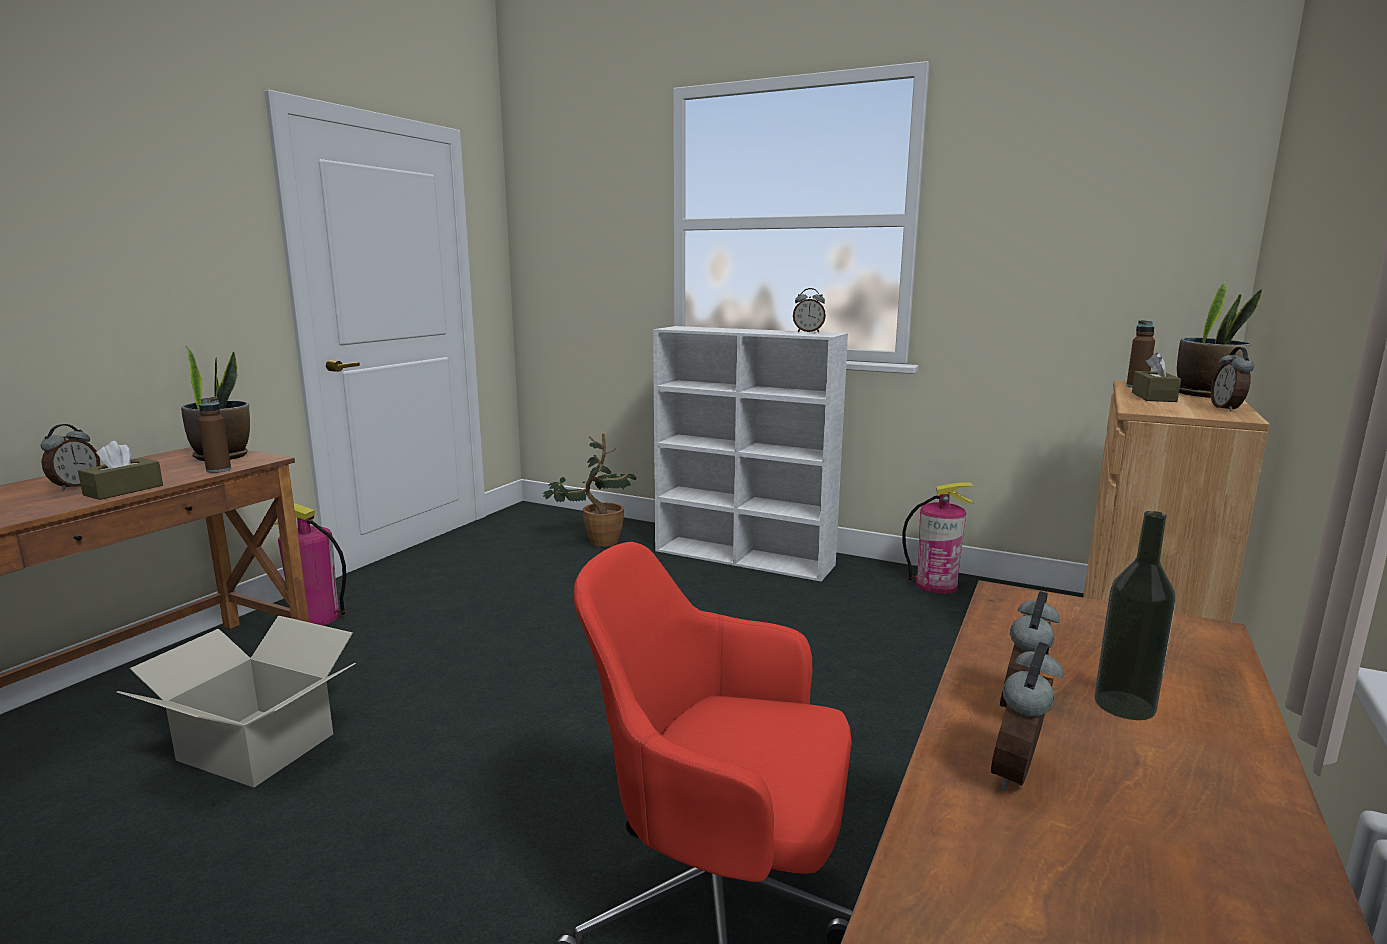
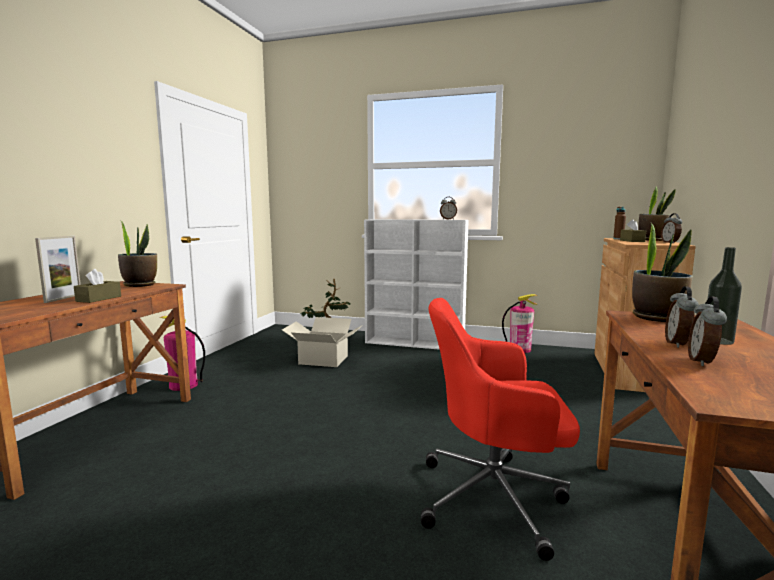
camera: 10 degrees left, 5 degrees down
(75, 486) = (63, 298): alarm clock -> picture frame
(218, 470) = (146, 290): brown bottle -> none
(257, 746) = (186, 448): cardboard box -> cardboard box (323, 359)
(1062, 614) = (656, 318): none -> potted plant

